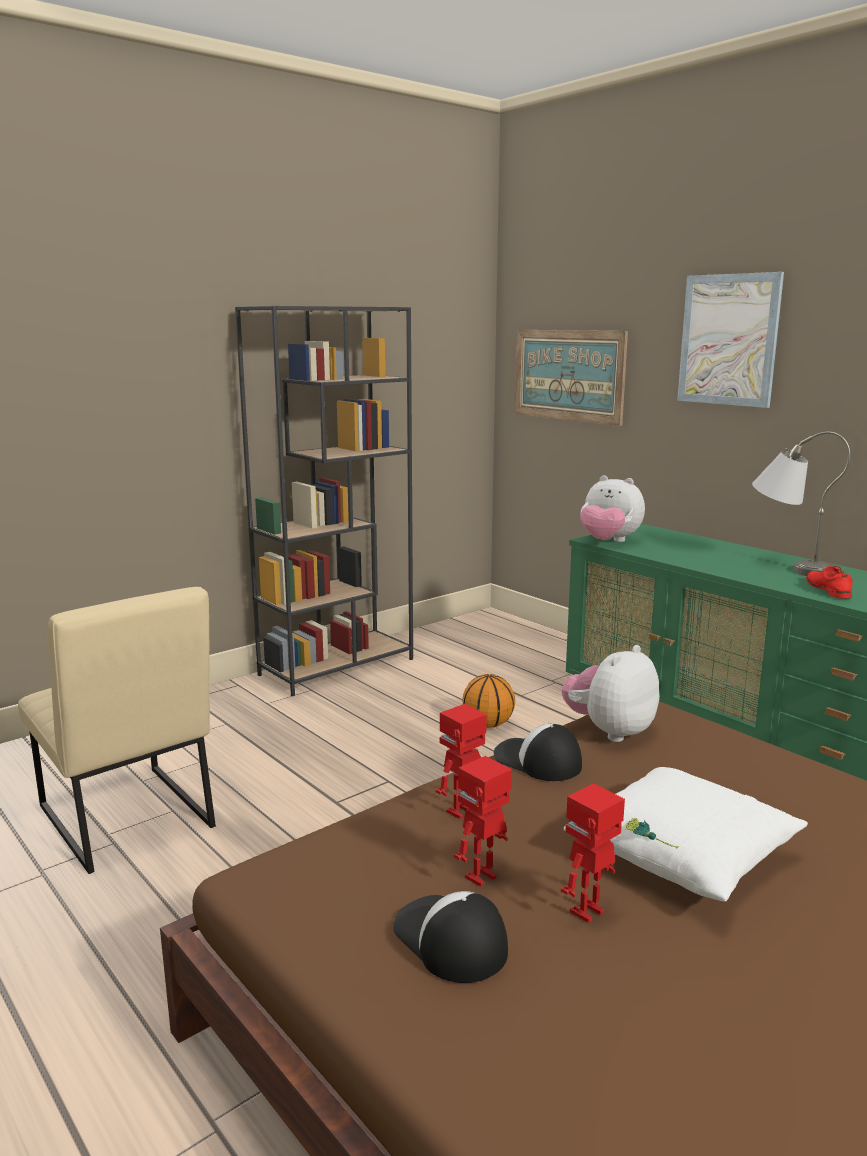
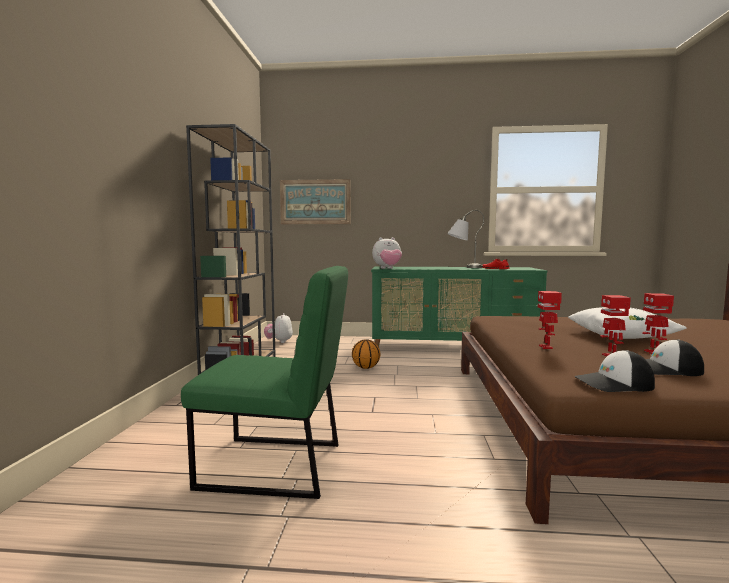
camera: 45 degrees left, 10 degrees down
(127, 819) = (276, 466): beige chair -> green chair
(537, 761) = (515, 332): cap -> cap (614, 383)
(609, 731) = (504, 322): plush toy -> plush toy (279, 341)
(728, 340) = (404, 182): picture -> none

